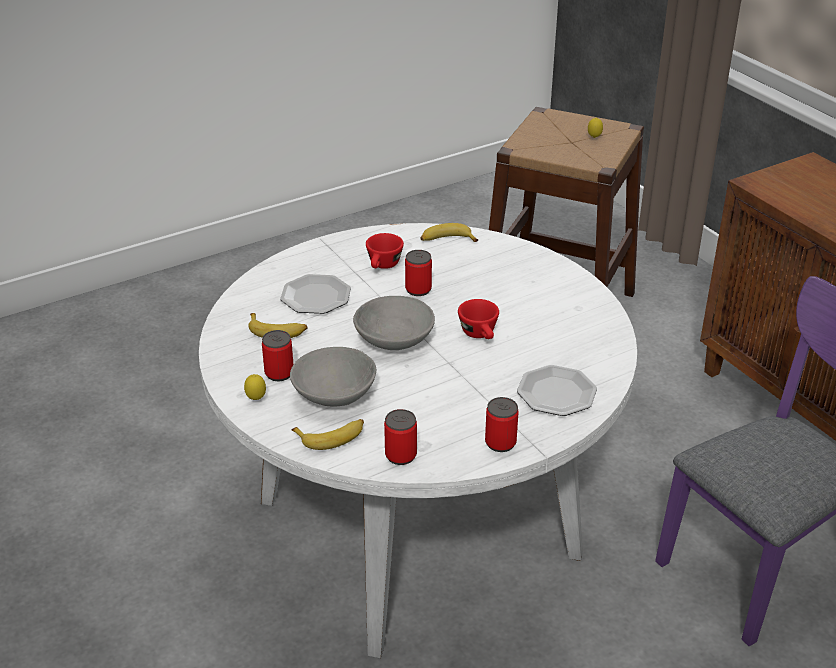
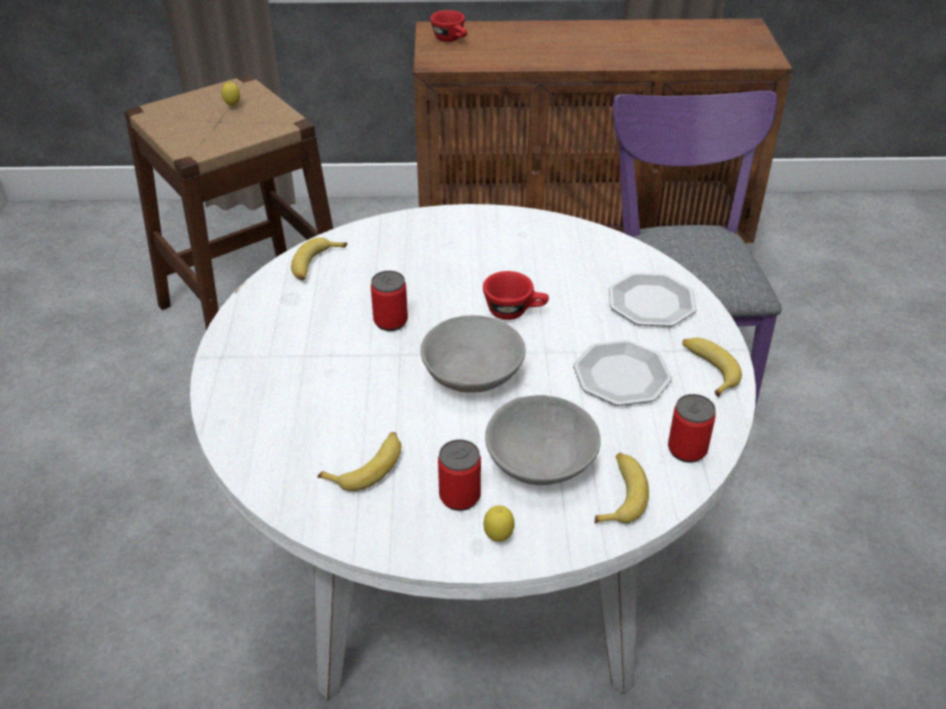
camera: 60 degrees left, 5 degrees up
(316, 296) = (325, 405): plate -> plate (621, 375)
(383, 266) = (317, 329): red cup -> red cup (451, 39)
(500, 443) = (707, 370): can -> banana

